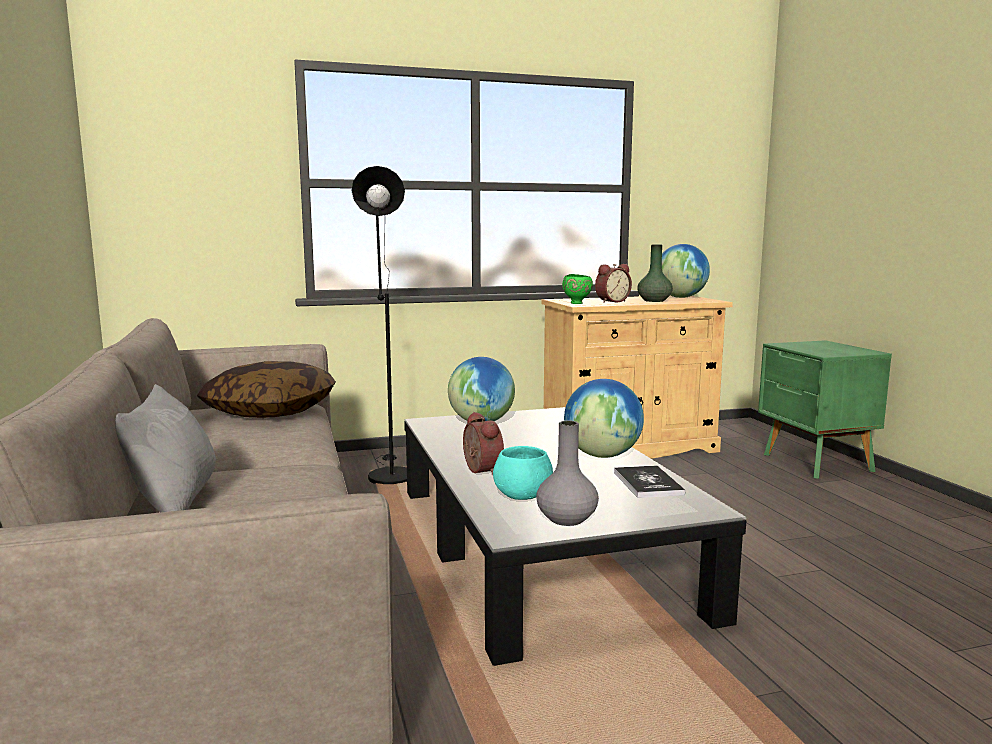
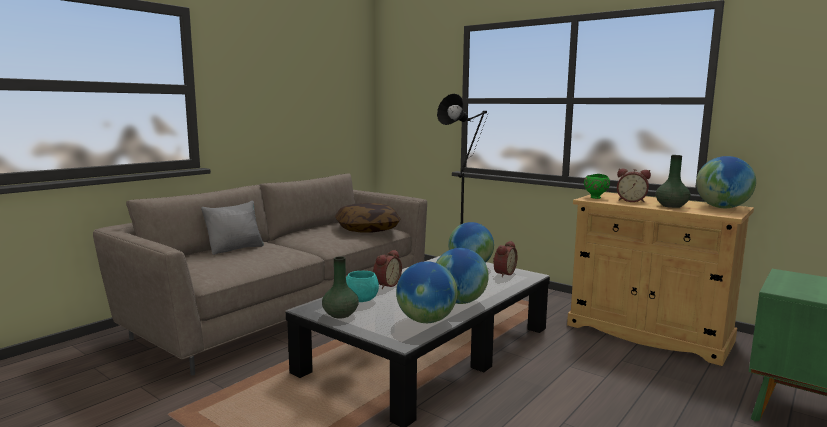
camera: 55 degrees right, 0 degrees up
(531, 418) = (503, 273): none -> alarm clock
(567, 519) = (341, 314): grey vase -> green vase
(647, 483) = (425, 320): book -> globe

